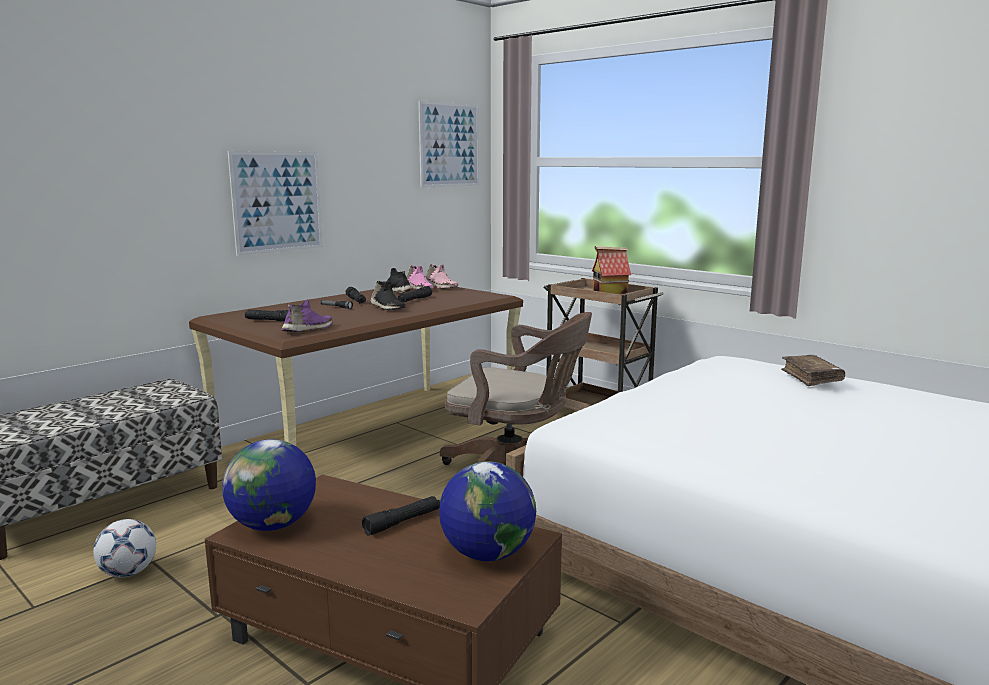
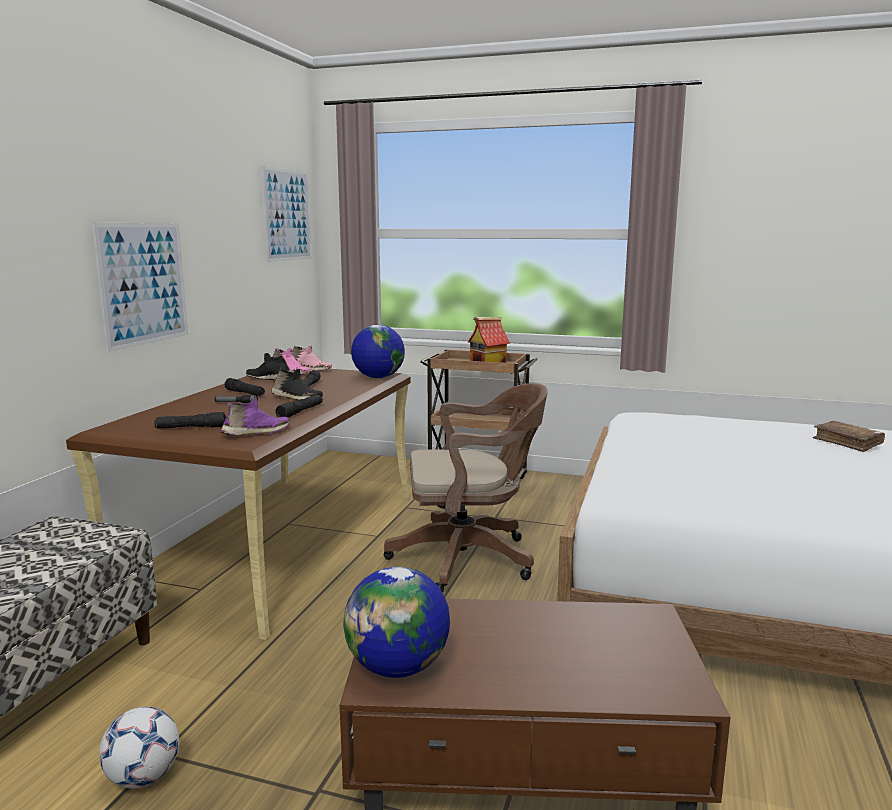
camera: 25 degrees left, 0 degrees up
(309, 330) = (256, 433): purple shoe -> purple shoe turned 45 degrees clockwise
(402, 522) = (524, 629): black flashlight -> black flashlight (300, 412)
(487, 554) = (642, 641): globe -> globe (378, 377)
(811, 377) = (736, 423): brown book -> brown book (847, 442)

